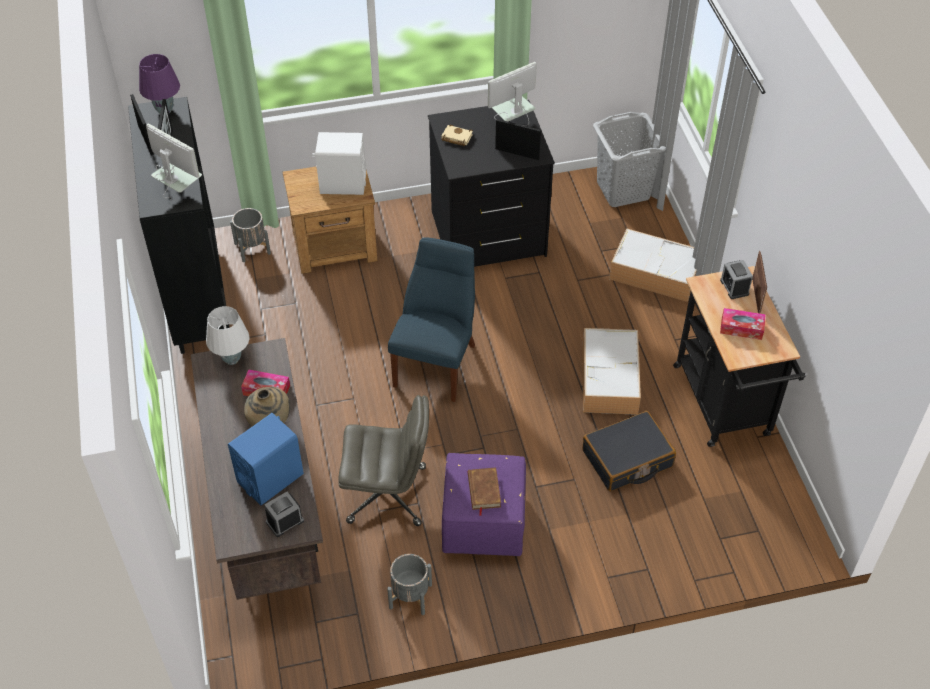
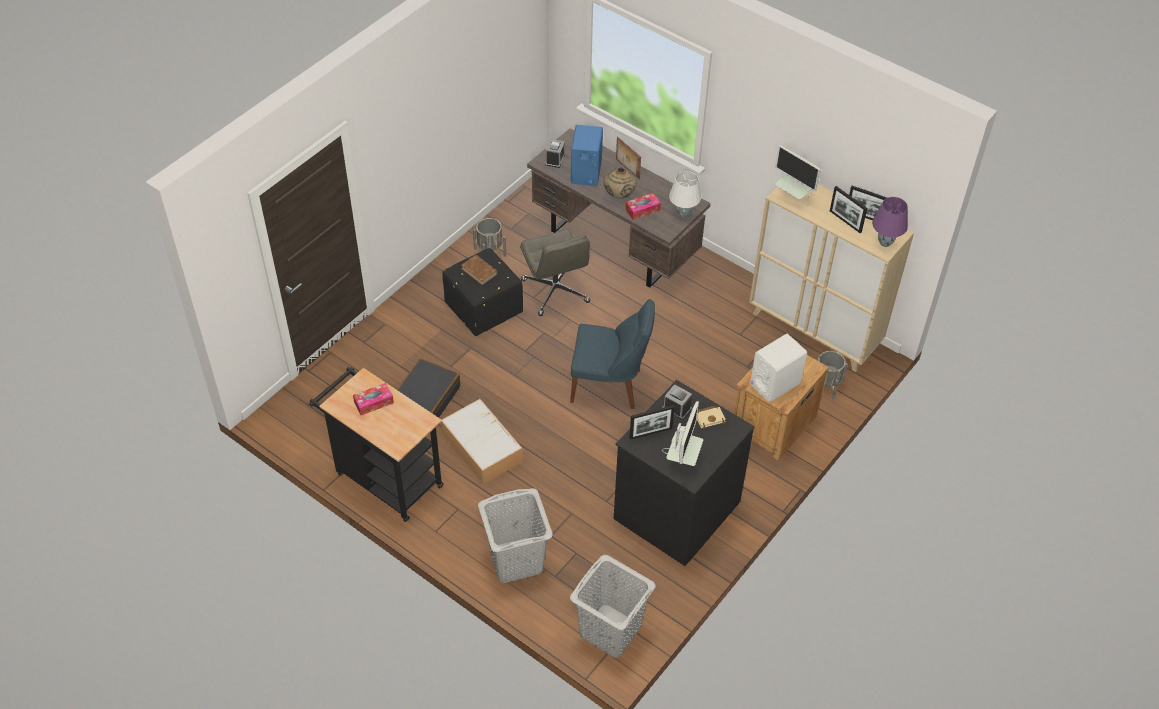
camera: 140 degrees right, 0 degrees up
(179, 192) = (793, 197): monitor -> monitor turned 45 degrees clockwise
(197, 296) = (814, 330): black cabinet -> beige cabinet
(388, 494) = (555, 291): grey office chair -> grey office chair turned 75 degrees counterclockwise
(437, 362) = (609, 386): blue chair -> blue chair turned 60 degrees counterclockwise
(485, 524) = (482, 309): purple ottoman -> black ottoman
(656, 273) = (516, 560): storage box -> grey laundry basket
(734, 287) = (400, 432): alarm clock -> alarm clock (676, 408)
(756, 296) = (379, 435): picture frame -> picture frame (627, 169)

